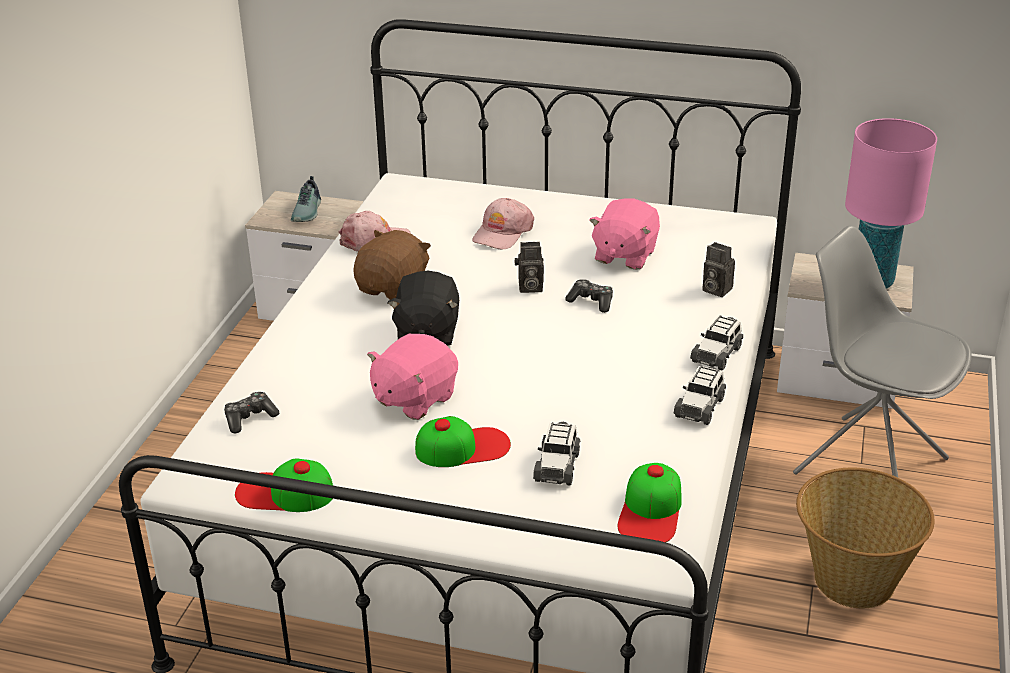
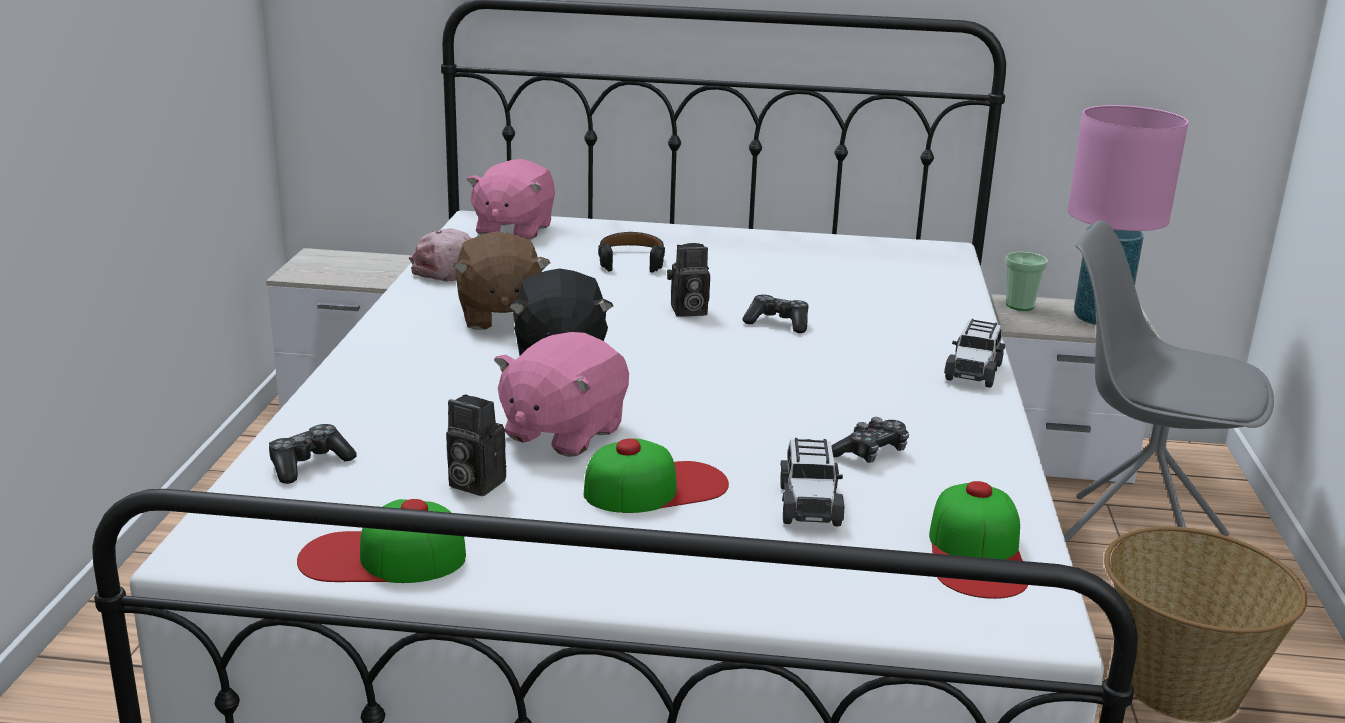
camera: 10 degrees left, 10 degrees down
(308, 211) = (352, 266): shoe -> none
(394, 288) = (499, 316): brown plush toy -> brown plush toy turned 150 degrees clockwise
(502, 233) = (631, 261): pink cap -> black headphones
(613, 426) = (871, 453): none -> game controller
(624, 255) = (801, 279): pink plush toy -> pink plush toy (513, 230)
(700, 406) = (982, 427): toy car -> none
(715, 289) = (935, 308): camera -> camera (472, 483)
(813, 266) = (1020, 305): none -> cup

